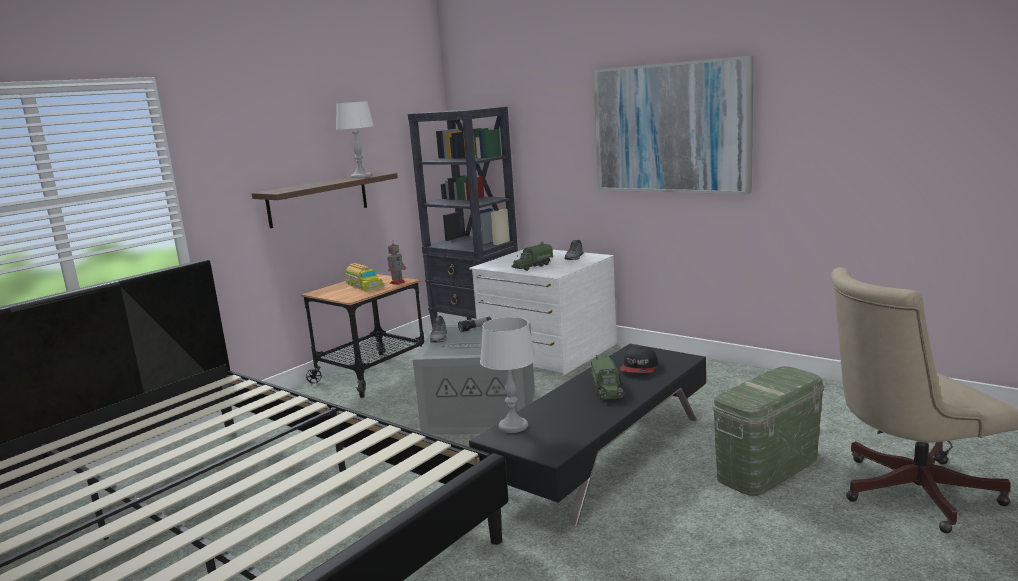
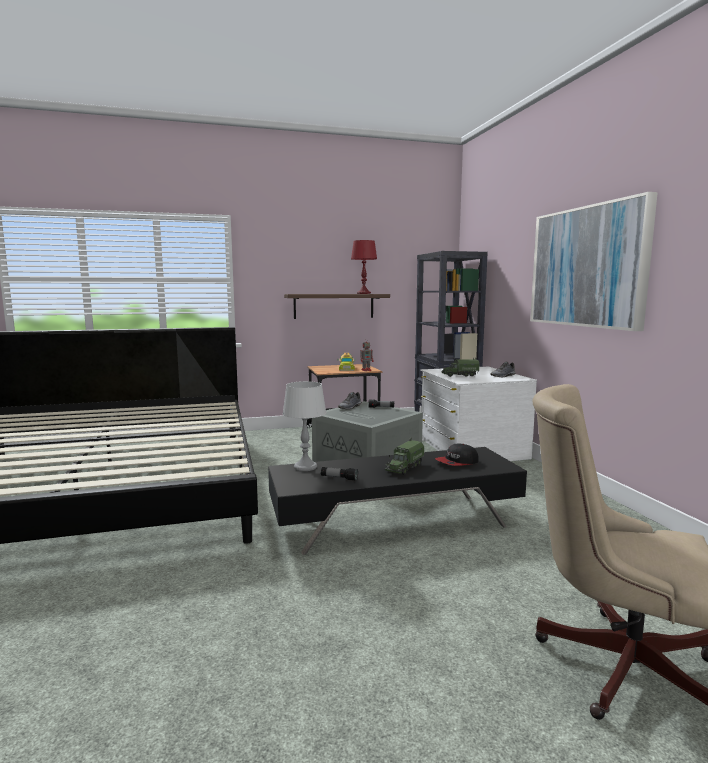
camera: 35 degrees right, 5 degrees down
(360, 176) = (363, 293): white table lamp -> red table lamp
(572, 425) = (339, 478): none -> flashlight
(767, 469) = (505, 583): green storage box -> none

